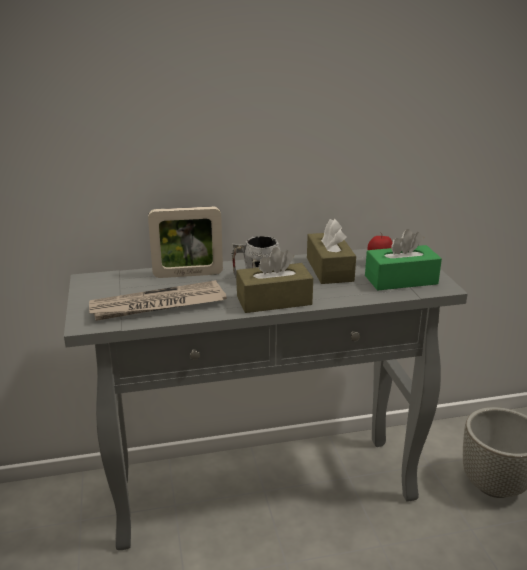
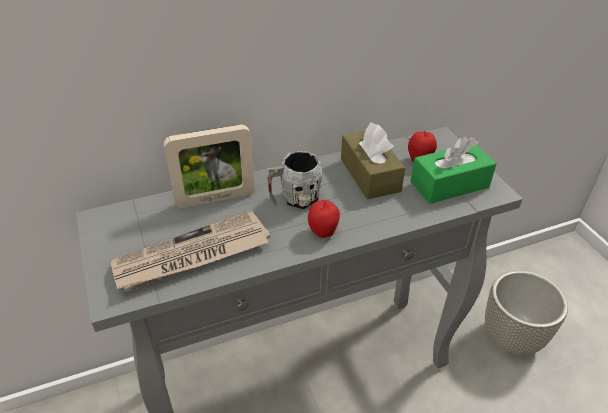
camera: 10 degrees left, 15 degrees up
(274, 300) = (323, 232): brown tissue box -> apple

